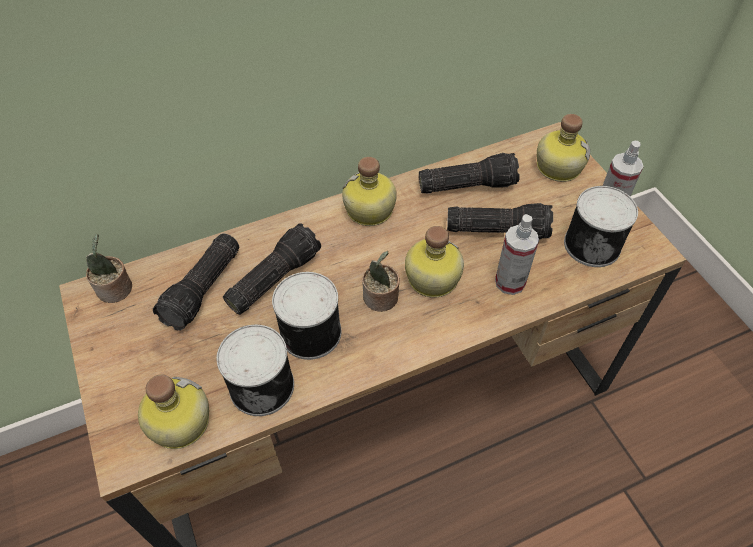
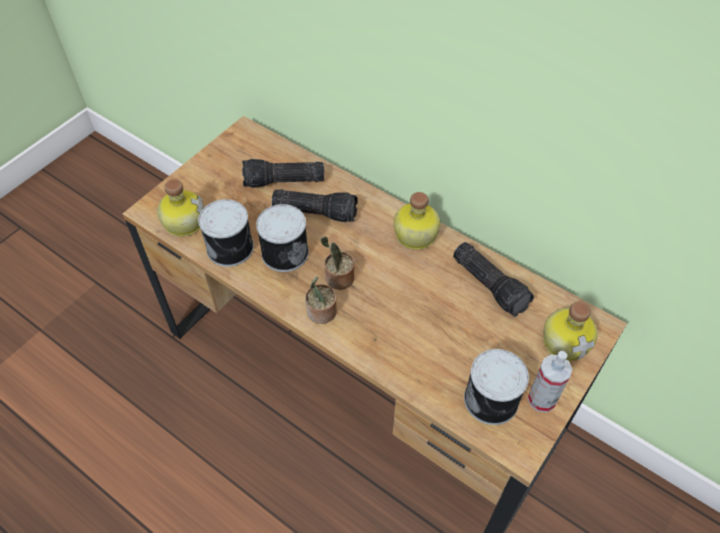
camera: 60 degrees right, 0 degrees up
(116, 290) = (256, 142): potted plant -> potted plant (321, 313)
(430, 278) = (377, 300): bottle -> none
(498, 229) = (458, 324): flashlight -> none
(510, 282) = (408, 354): spray bottle -> none

